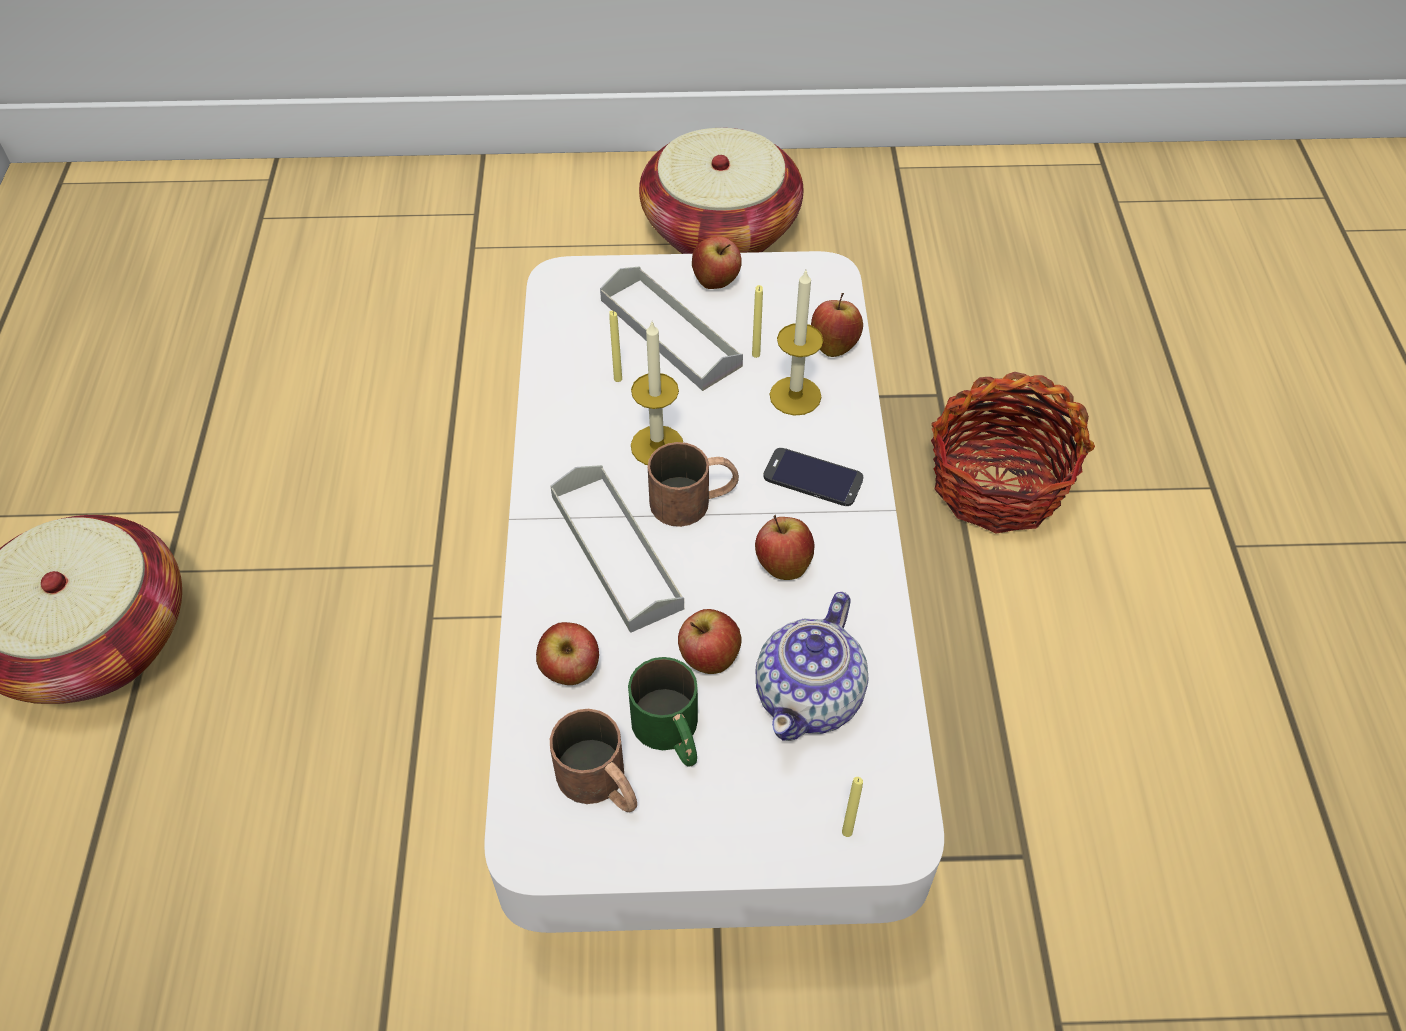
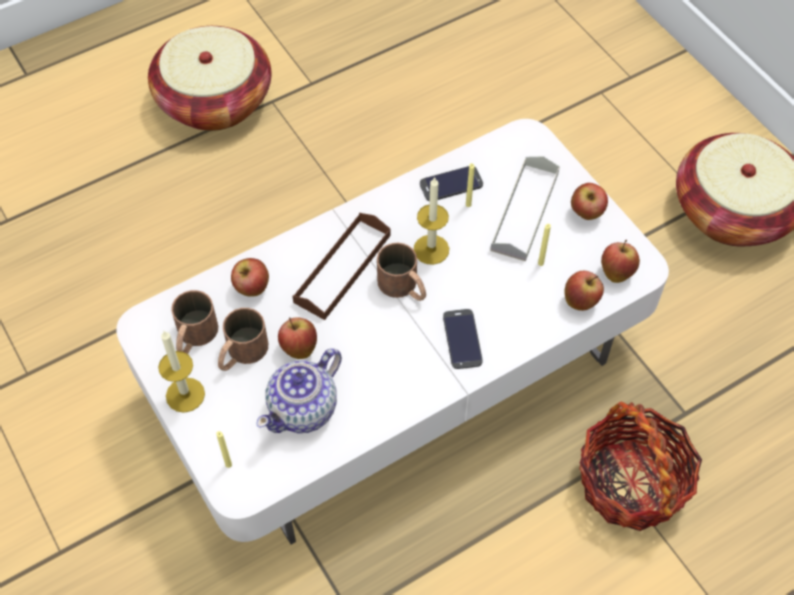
camera: 60 degrees right, 5 degrees up
(573, 380) = (451, 184): none -> phone
(616, 551) = (342, 268): grey tray -> brown tray
(671, 734) = (241, 353): green mug -> brown mug
(783, 565) = (386, 353): apple -> apple (616, 272)
(795, 396) = (521, 300): candle -> candle (185, 395)
(810, 696) = (304, 408): teapot -> teapot turned 45 degrees counterclockwise

